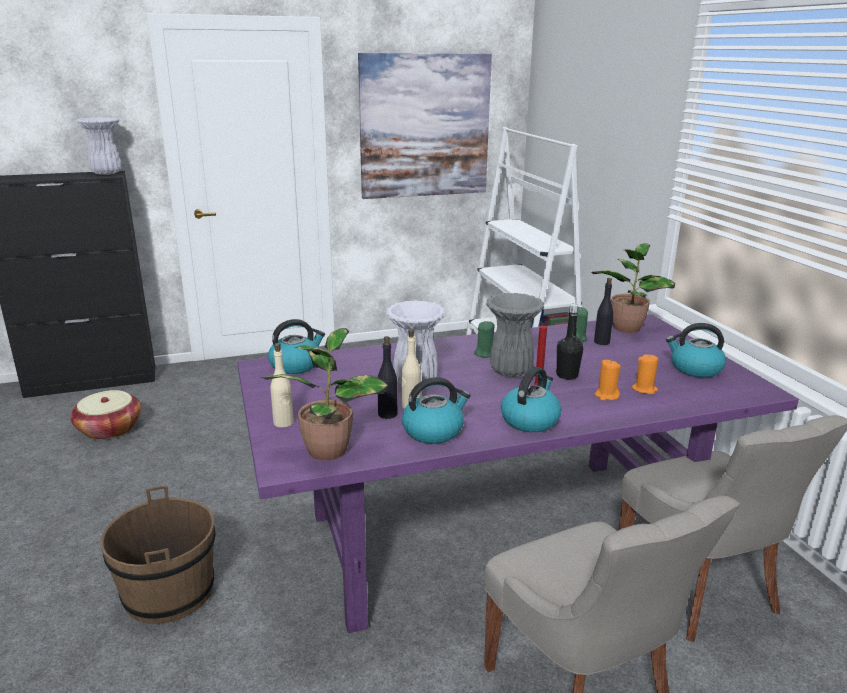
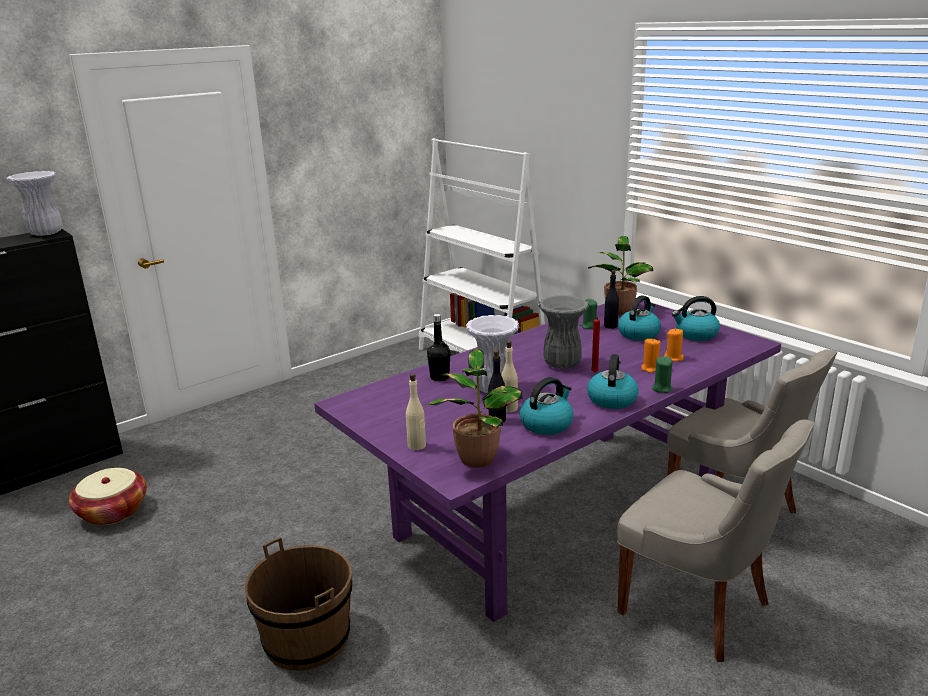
camera: 20 degrees left, 0 degrees up
(296, 365) = (374, 395): kettle -> kettle (638, 334)
(425, 126) = (356, 145): picture -> none
(484, 353) = (527, 353): green candle -> green candle (661, 388)
(567, 375) = (608, 358): black bottle -> black bottle (439, 377)

